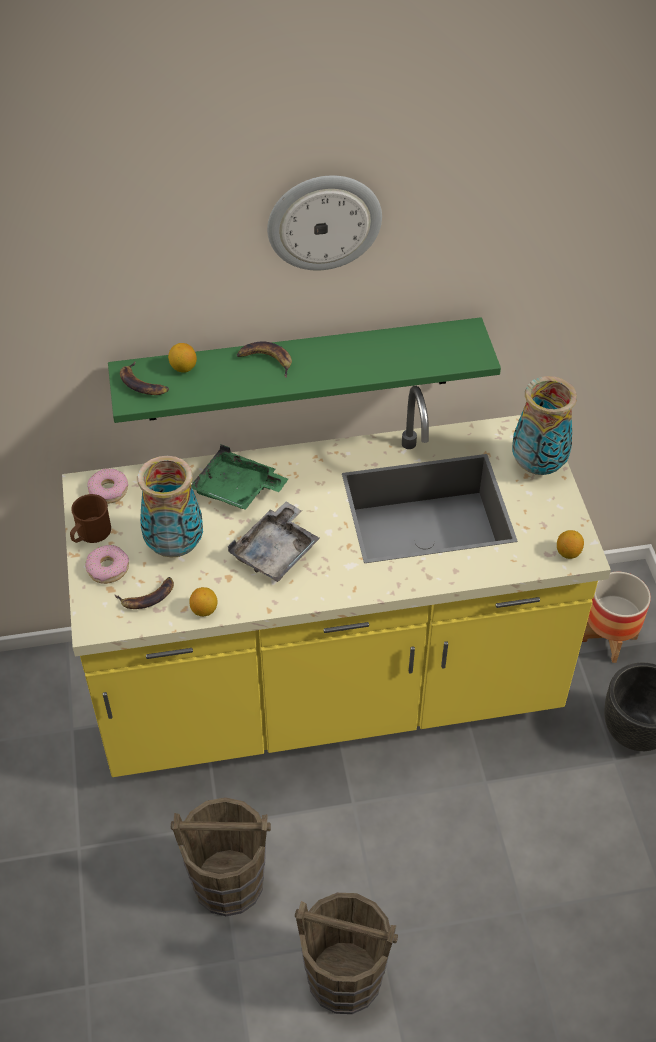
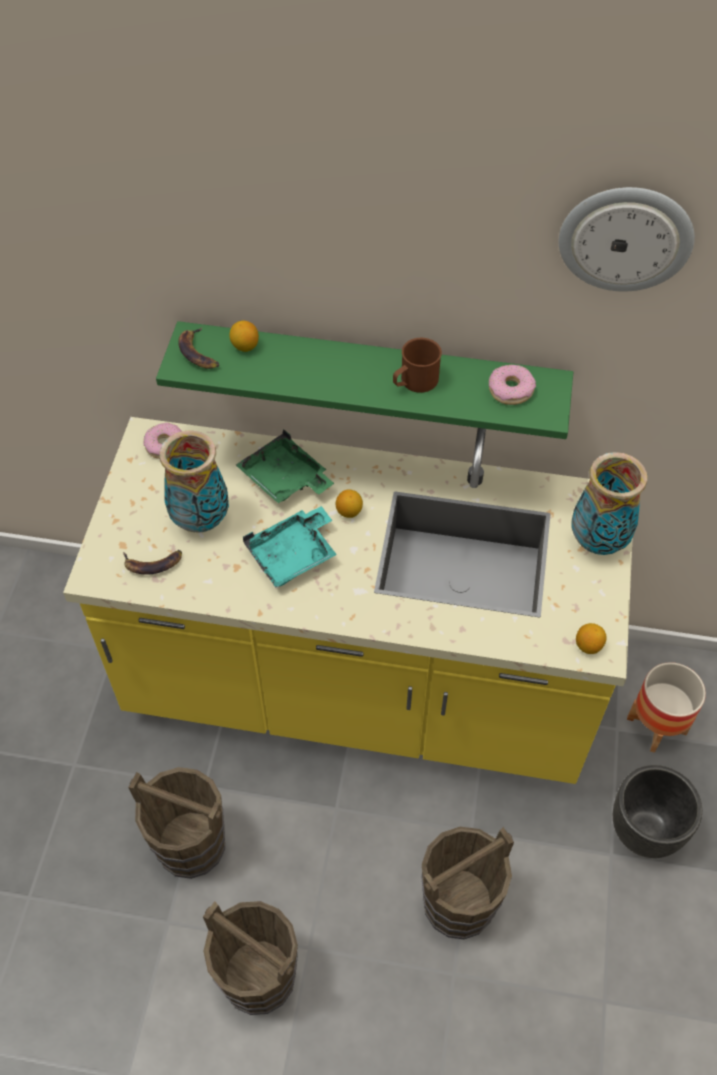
camera: 20 degrees right, 5 degrees up
(90, 534) = (129, 484): brown mug -> brown mug (414, 382)
(108, 568) = (129, 524): donut -> donut (510, 390)
(204, 610) = (199, 593): lemon -> lemon (349, 512)
(266, 360) = (329, 360): banana -> none
(276, 552) = (293, 555): grey tray -> turquoise tray
(324, 221) = (405, 230): wall clock -> wall clock (625, 238)
(500, 847) = (459, 902): none -> brown bucket

